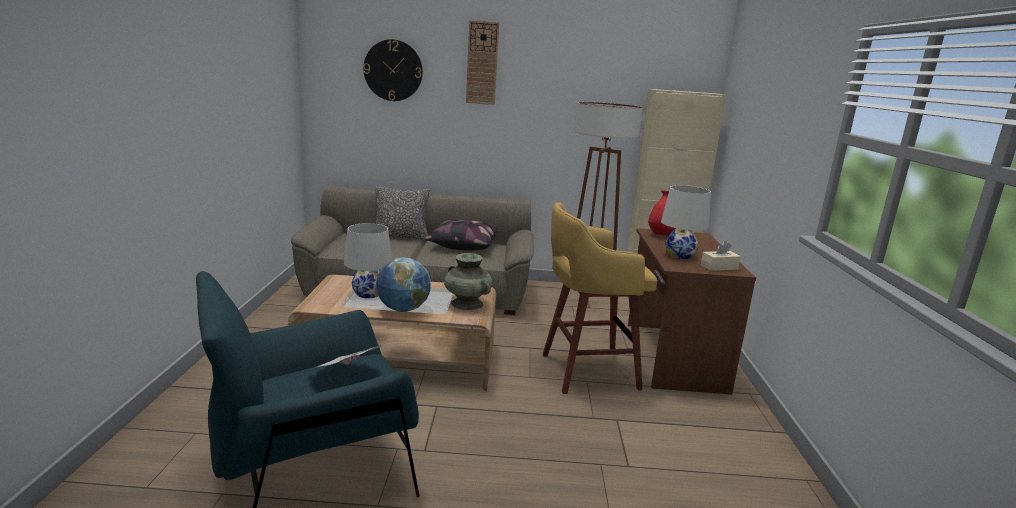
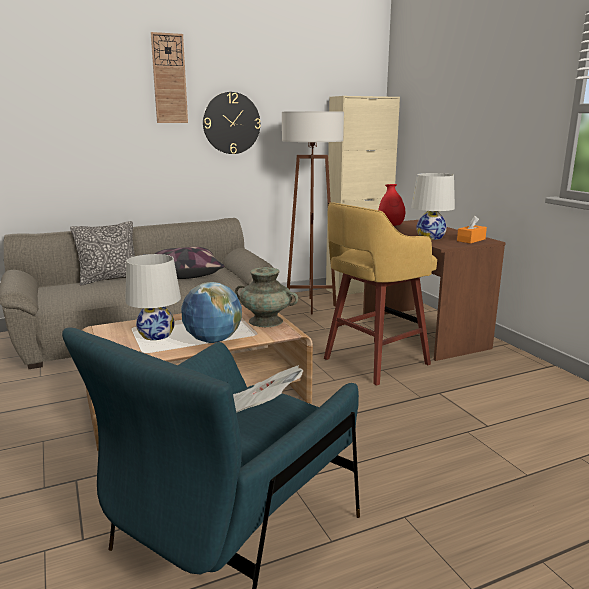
camera: 25 degrees left, 0 degrees up
(393, 70) = (69, 91): wall clock -> wall clock (231, 123)
(719, 267) = (471, 240): beige tissue box -> orange tissue box

